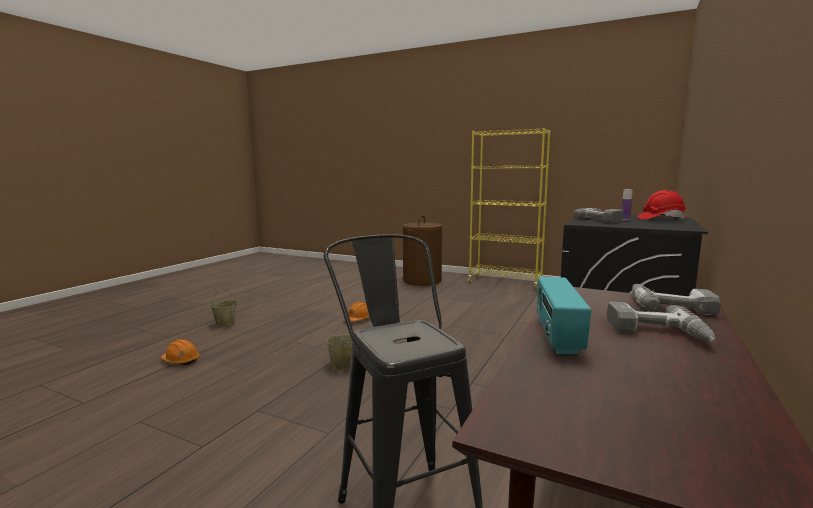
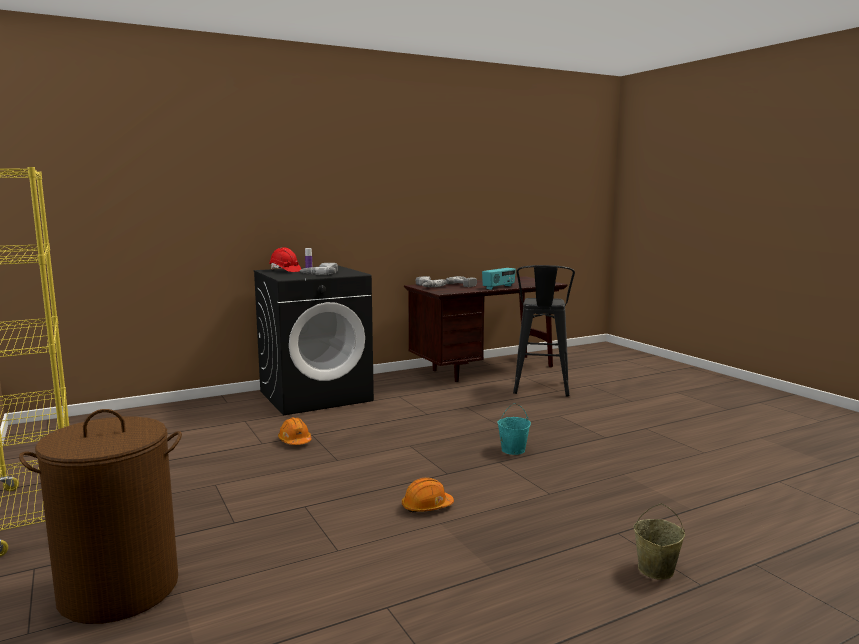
camera: 145 degrees left, 0 degrees up
(181, 360) = (701, 505): orange hard hat -> orange hard hat (295, 441)
(343, 366) = (513, 450): beige bucket -> turquoise bucket

